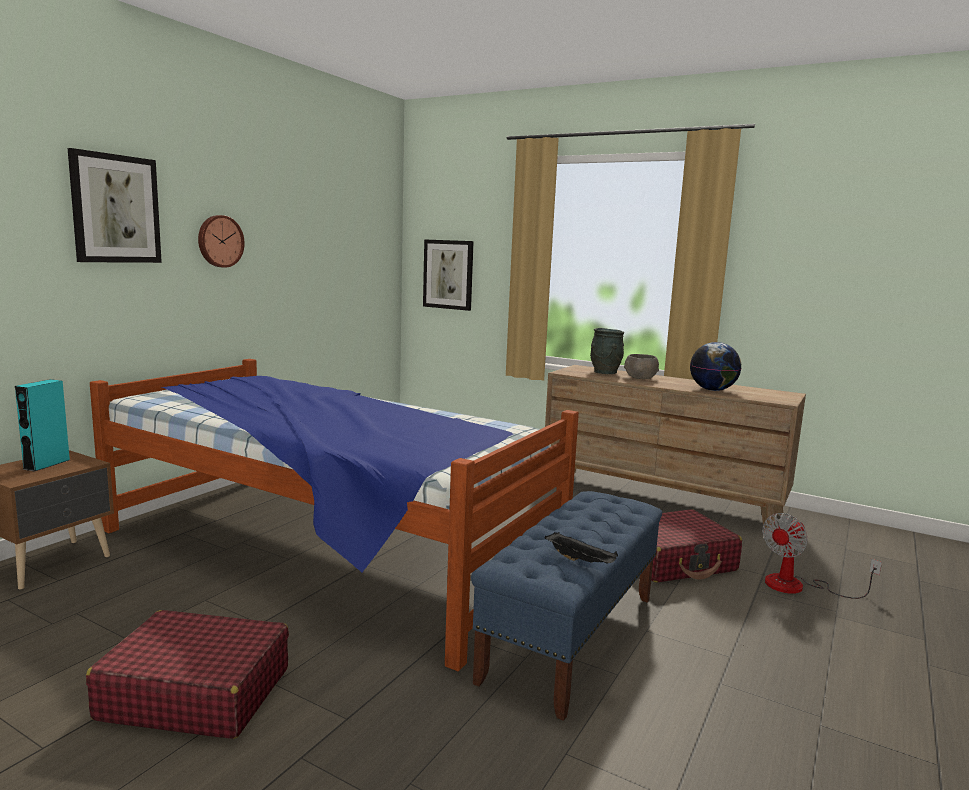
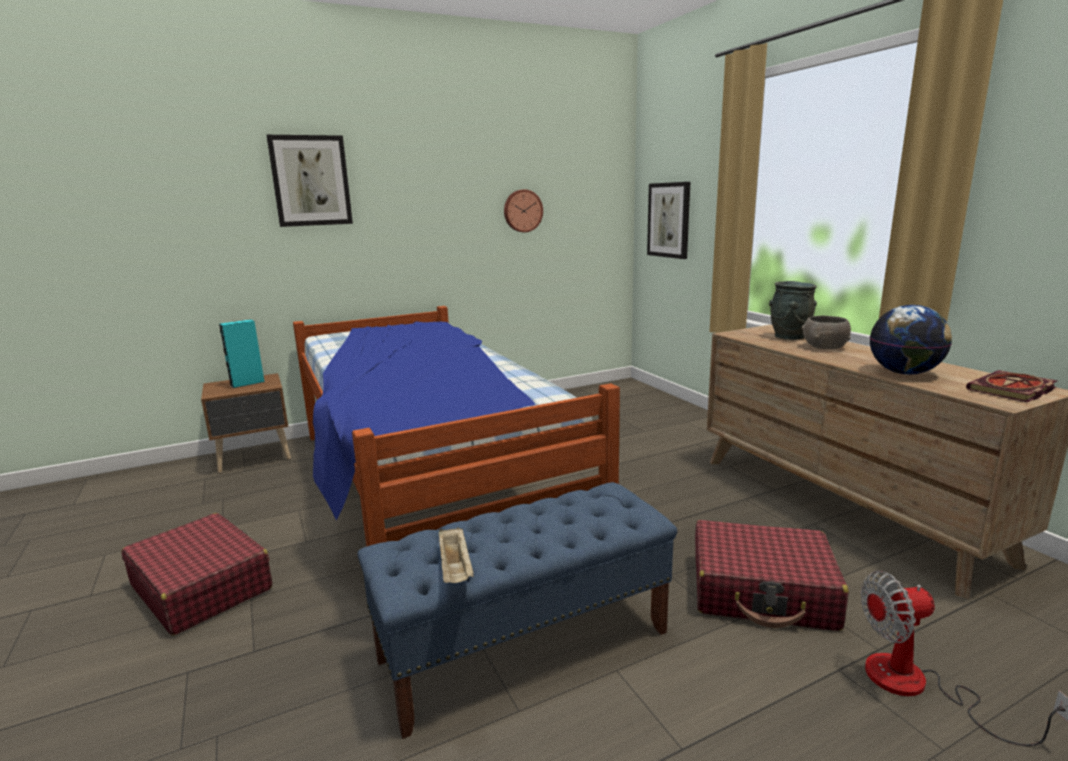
camera: 35 degrees right, 5 degrees up
(219, 241) = (412, 201): wall clock -> wall clock (522, 211)
(581, 560) = (456, 568): black tray -> beige tray
(777, 395) = (1012, 390): none -> book

